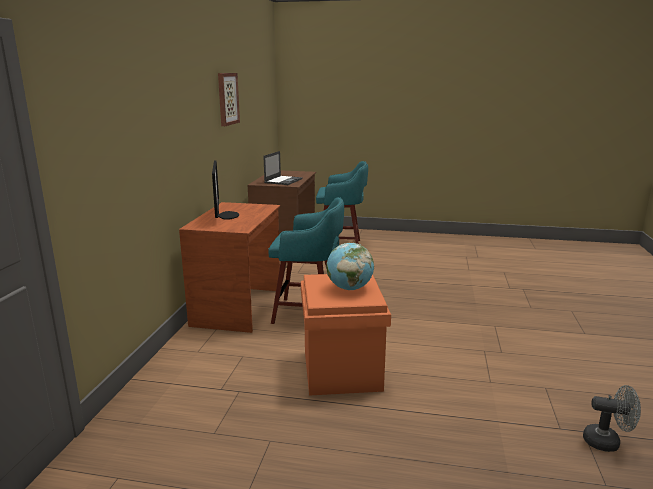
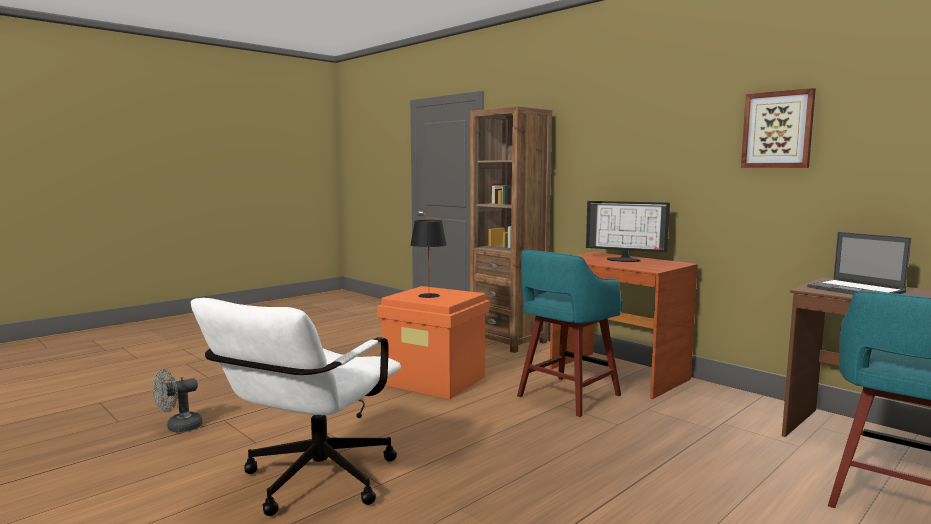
camera: 125 degrees right, 10 degrees down
(171, 377) = (508, 341): none -> brown bookcase
(349, 288) = (429, 296): globe -> black table lamp
(530, 342) = (310, 484): none -> white office chair

